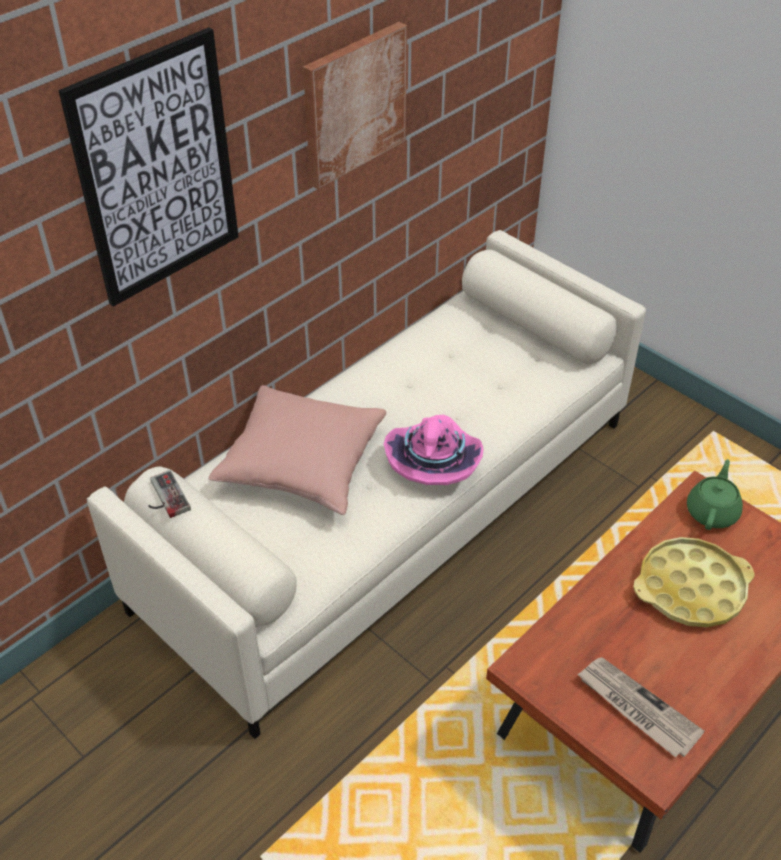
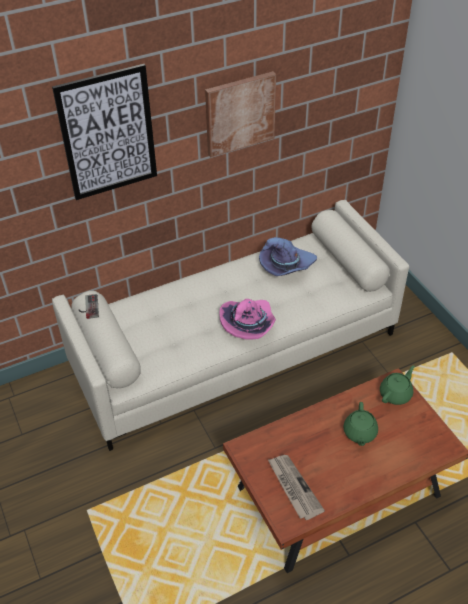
camera: 20 degrees right, 0 degrees up
(301, 462) = (177, 308): pink pillow -> none
(445, 352) = (285, 265): none -> purple hat
(691, 588) = (359, 433): yellow tray -> green teapot

